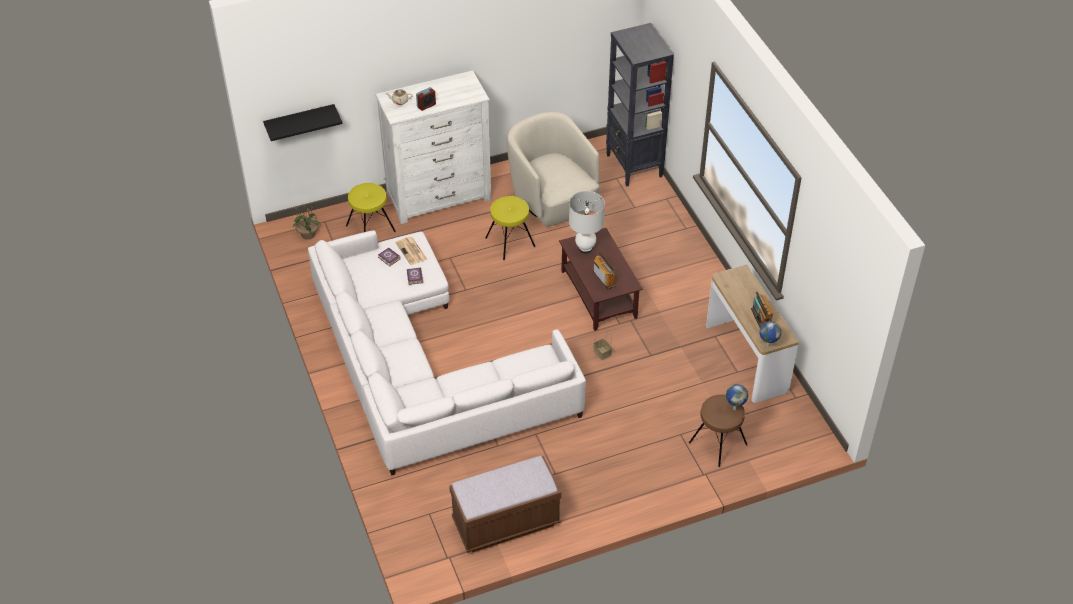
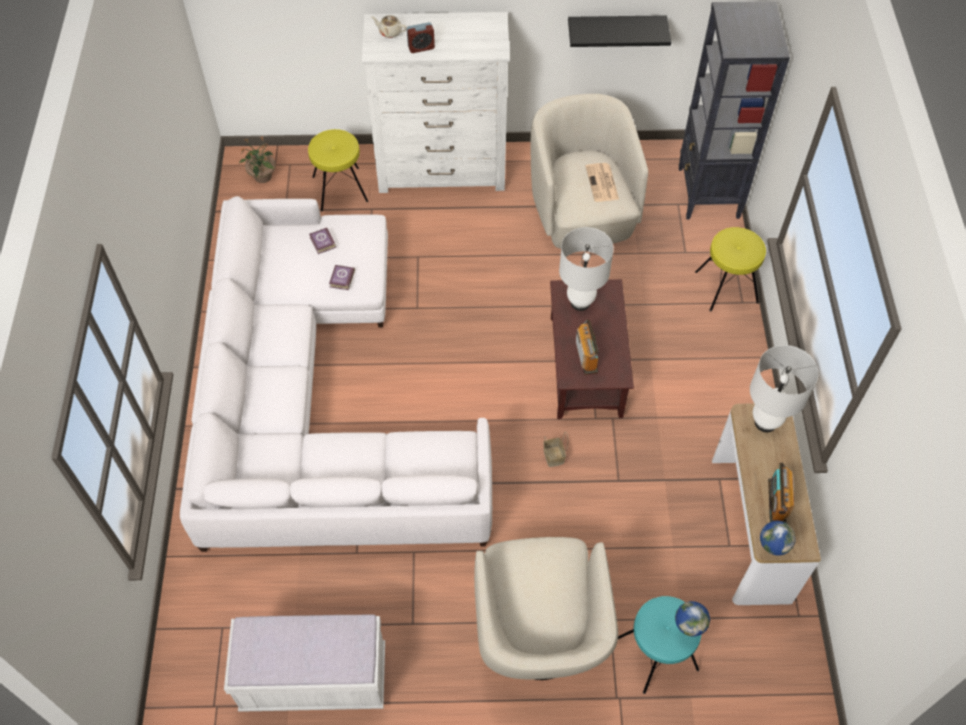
camera: 20 degrees right, 10 degrees up
(300, 121) = (259, 28): black shelf -> black shelf (616, 28)
(411, 251) = (355, 240): newspaper -> newspaper (602, 183)
(506, 523) = (314, 679): brown bench -> white bench
(510, 242) = (503, 256): yellow stool -> yellow stool (727, 287)
(639, 455) = (539, 634): none -> beige armchair
(718, 444) = (657, 654): brown stool -> turquoise stool
(736, 279) = (765, 423): none -> white table lamp

